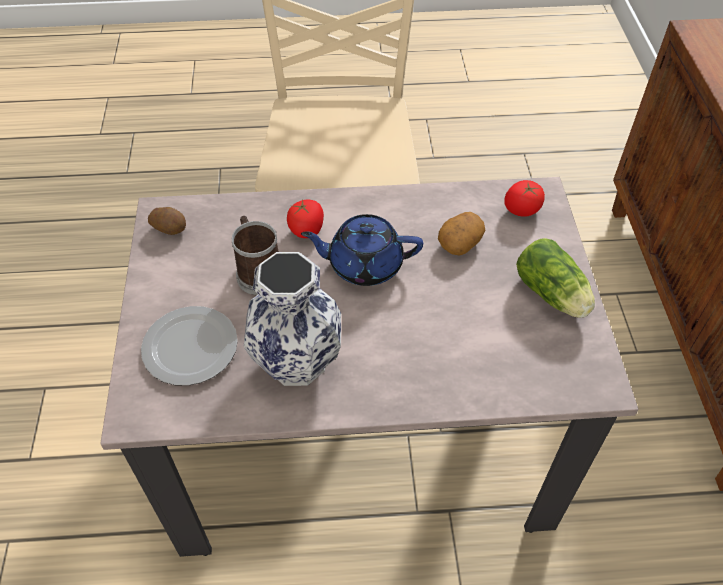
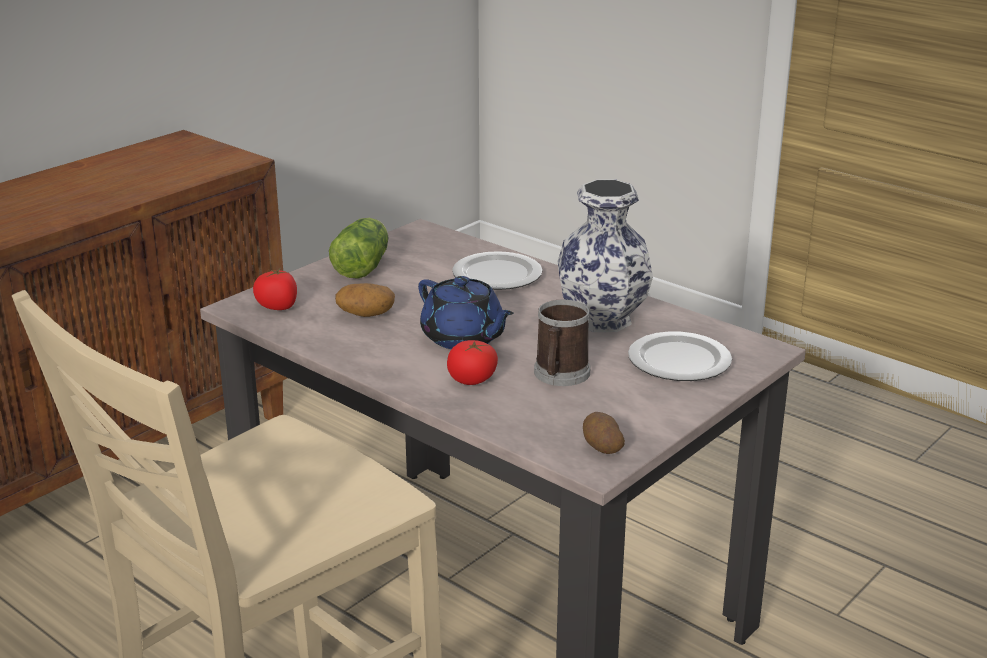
camera: 135 degrees left, 25 degrees down
(446, 360) = (495, 275): none -> plate

